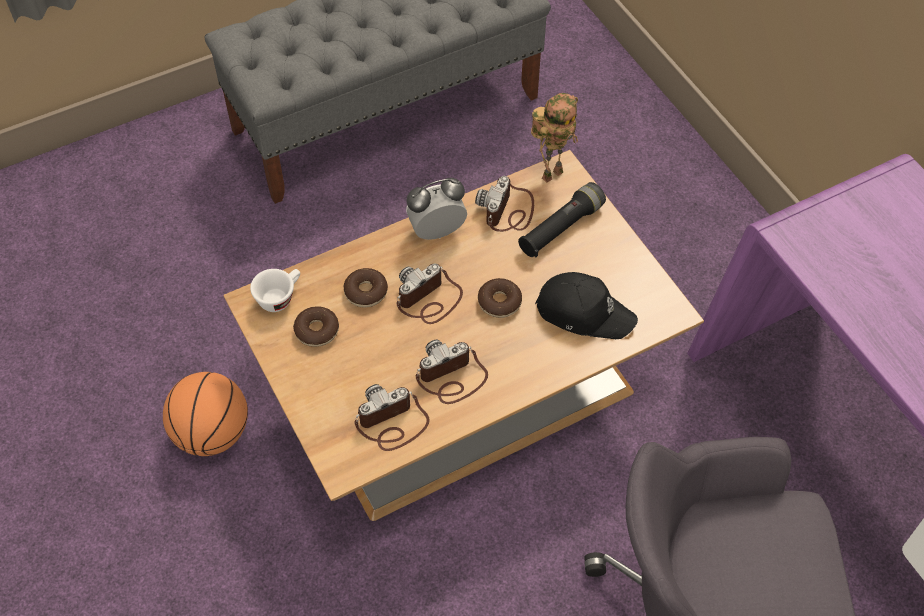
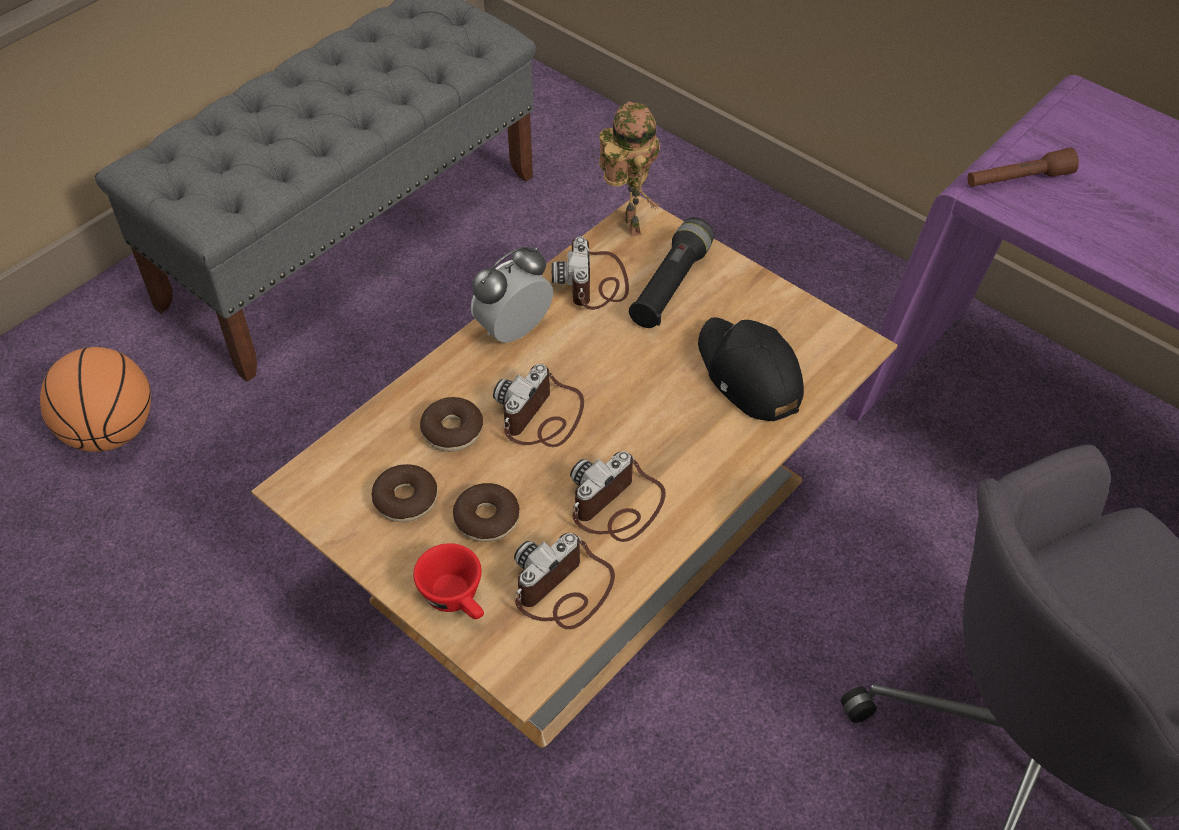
camera: 20 degrees left, 5 degrees down
(212, 434) = (272, 703): basketball -> basketball (111, 432)
(279, 297) = (334, 471): white cup -> none
(322, 408) = (457, 600): none -> red cup
(499, 302) = (635, 394): donut -> donut (487, 519)
(552, 172) = (628, 225): toy robot -> toy robot turned 45 degrees counterclockwise
(584, 311) = (748, 375): black cap -> black cap turned 120 degrees counterclockwise
(812, 229) = (1018, 180): none -> brown flashlight

